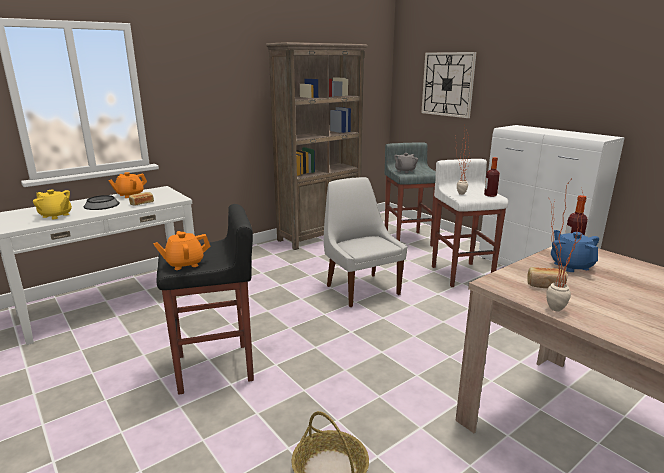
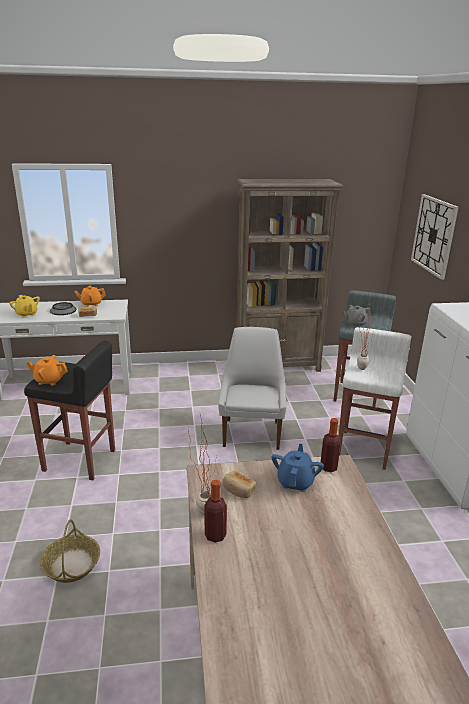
camera: 30 degrees right, 5 degrees up
(490, 195) = (389, 378): bottle -> bottle (215, 535)

